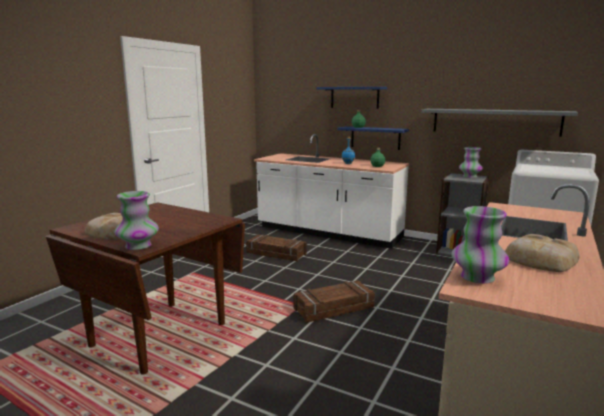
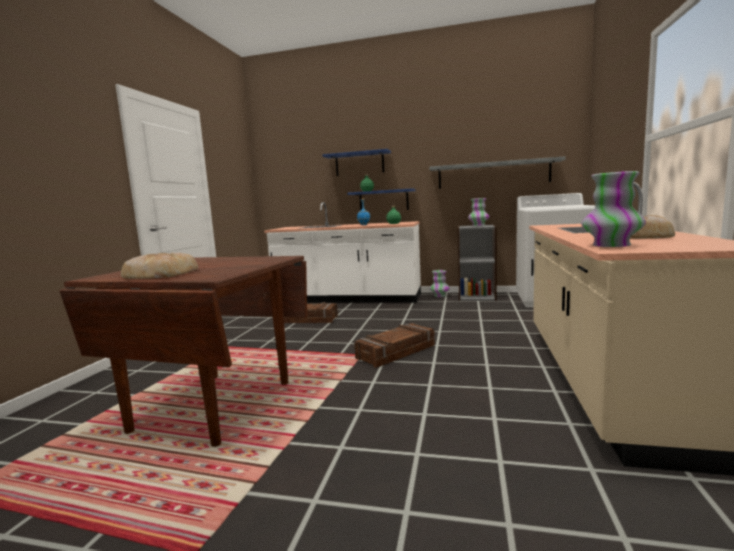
camera: 15 degrees left, 5 degrees down
(138, 246) = (205, 277): vase -> vase (439, 296)

